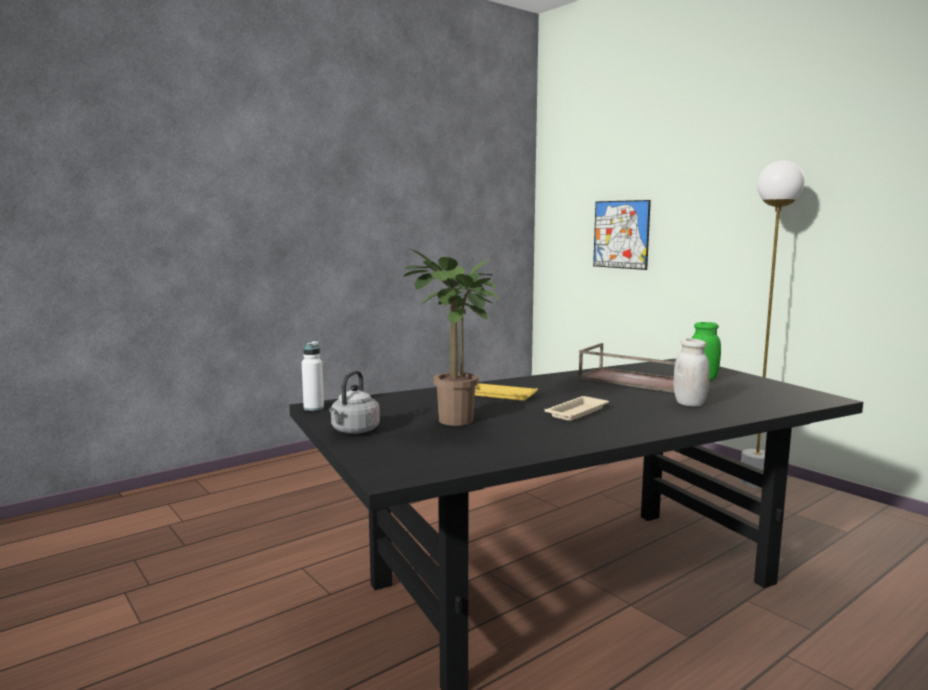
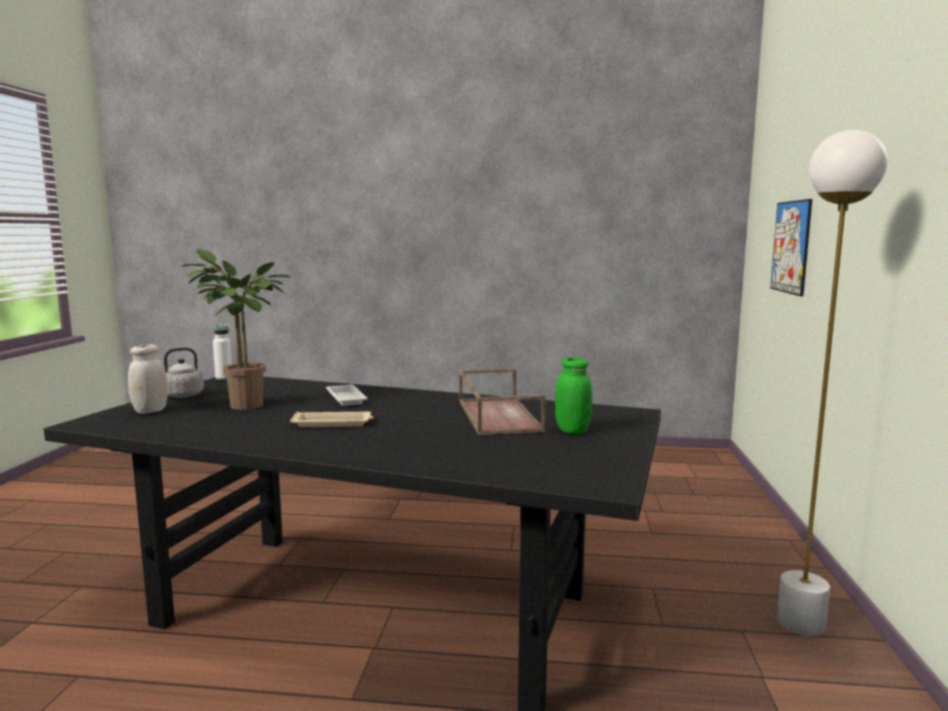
camera: 45 degrees right, 0 degrees up
(500, 395) = (345, 398): yellow tray -> white tray
(689, 404) = (442, 445): white jar -> white jar (150, 411)

